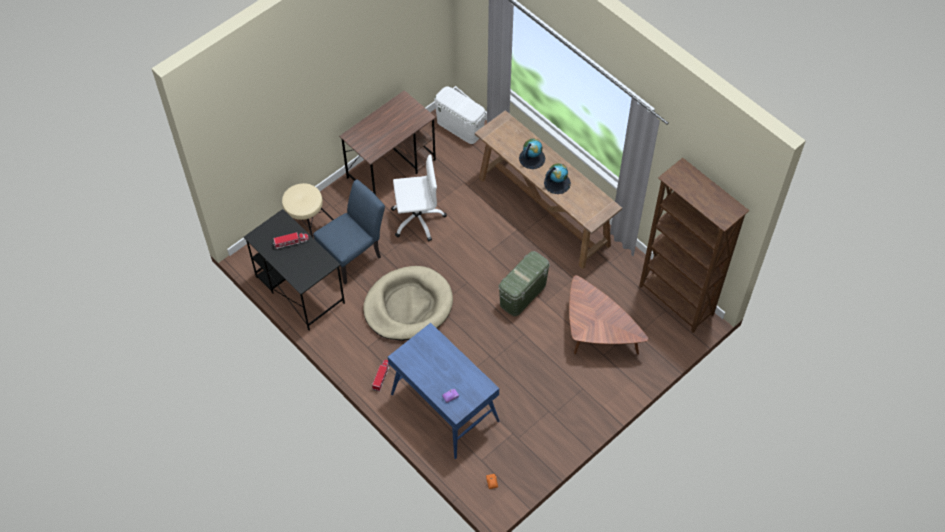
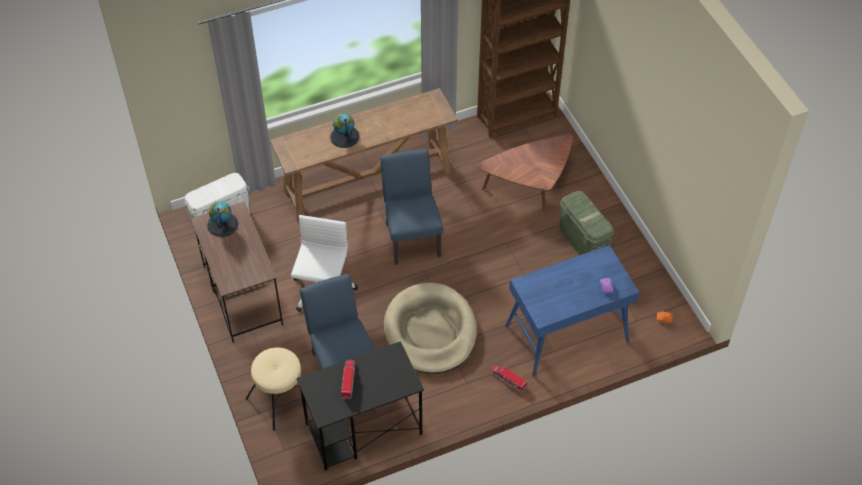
camera: 70 degrees left, 5 degrees down
(500, 262) = (411, 236): none -> blue chair
(523, 295) = (460, 229): green storage box -> green storage box (583, 242)
(557, 183) = (385, 126): globe -> globe (222, 224)

